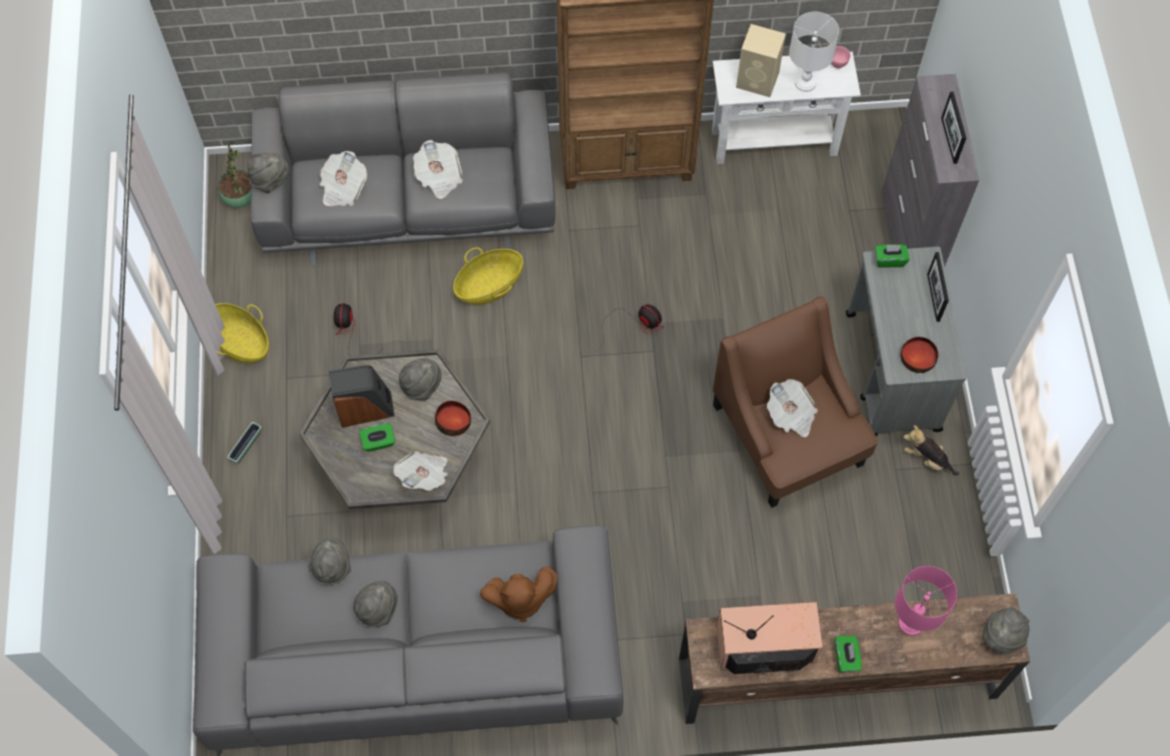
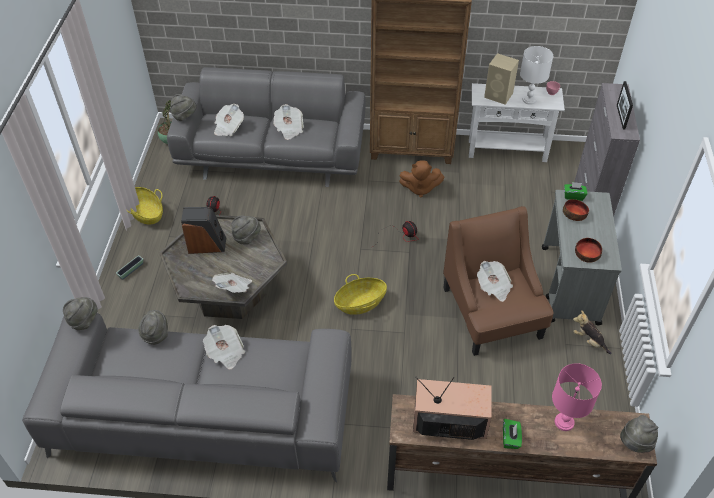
camera: 10 degrees right, 15 degrees down
(377, 609) = (178, 365): grey hat -> grey hat (84, 320)
(379, 442) = (210, 265): green tissue box -> none
(437, 580) = (225, 352): none -> newspaper
(454, 422) = (262, 260): bowl -> bowl (574, 214)
(489, 285) = (310, 203): basket -> basket (360, 303)
(519, 599) = (279, 374): brown plush toy -> brown plush toy (420, 188)
(933, 297) = (602, 220): picture frame -> none

